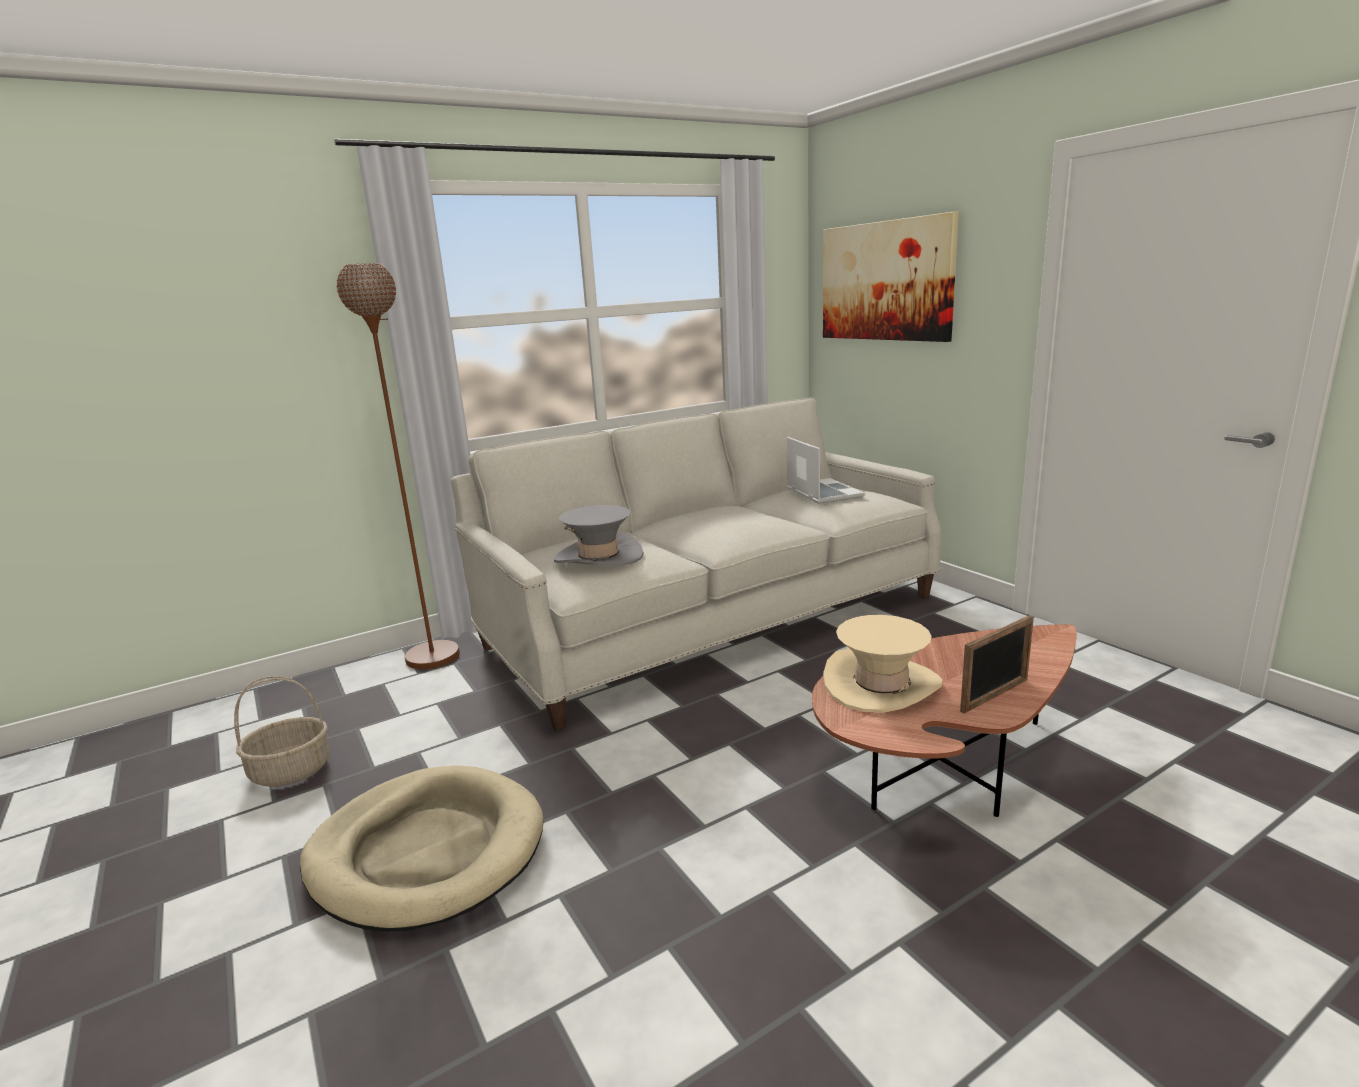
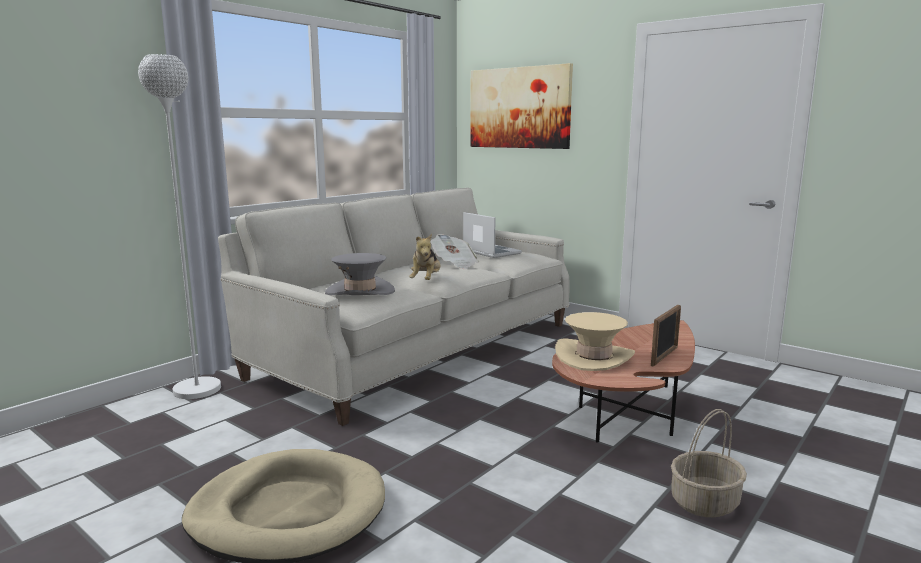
camera: 20 degrees left, 5 degrees down
(292, 770) = (118, 479): basket -> basket (704, 502)
(433, 656) = (197, 389): brown floor lamp -> white floor lamp
(695, 542) = (426, 281): none -> plush toy
(755, 514) = (454, 264): none -> newspaper

